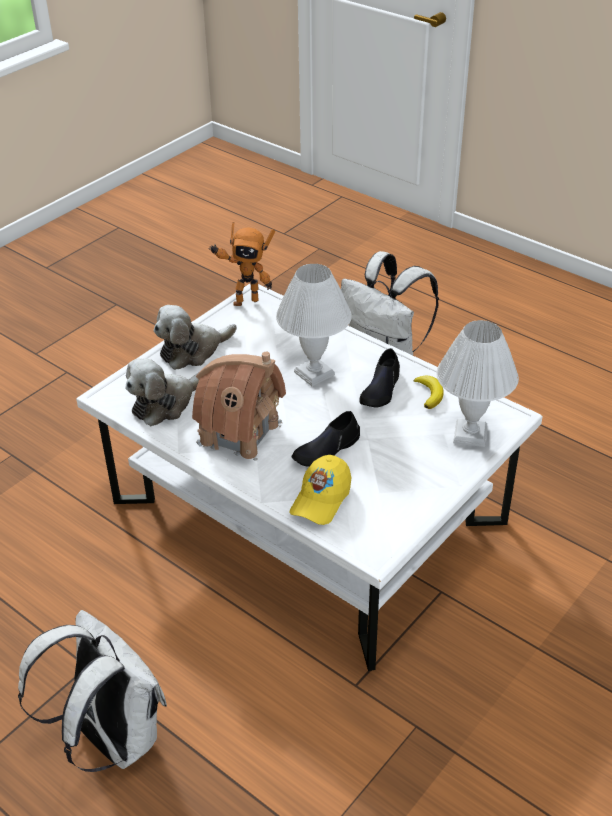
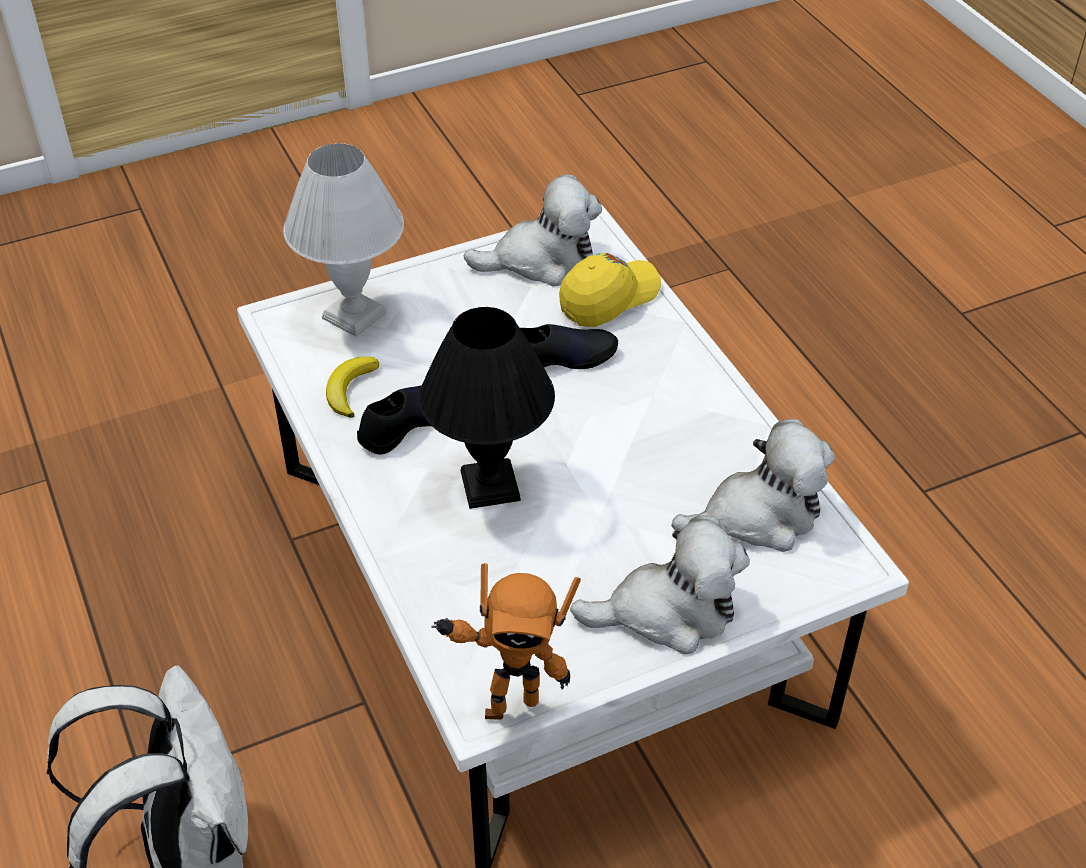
camera: 155 degrees left, 5 degrees up
(111, 738) = (907, 410): white backpack -> none
(240, 433) = (663, 424): toy house -> none
(245, 300) = (508, 702): toy robot -> toy robot turned 150 degrees clockwise
(314, 373) = (488, 487): white table lamp -> black table lamp
(387, 514) = (541, 260): none -> plush toy

